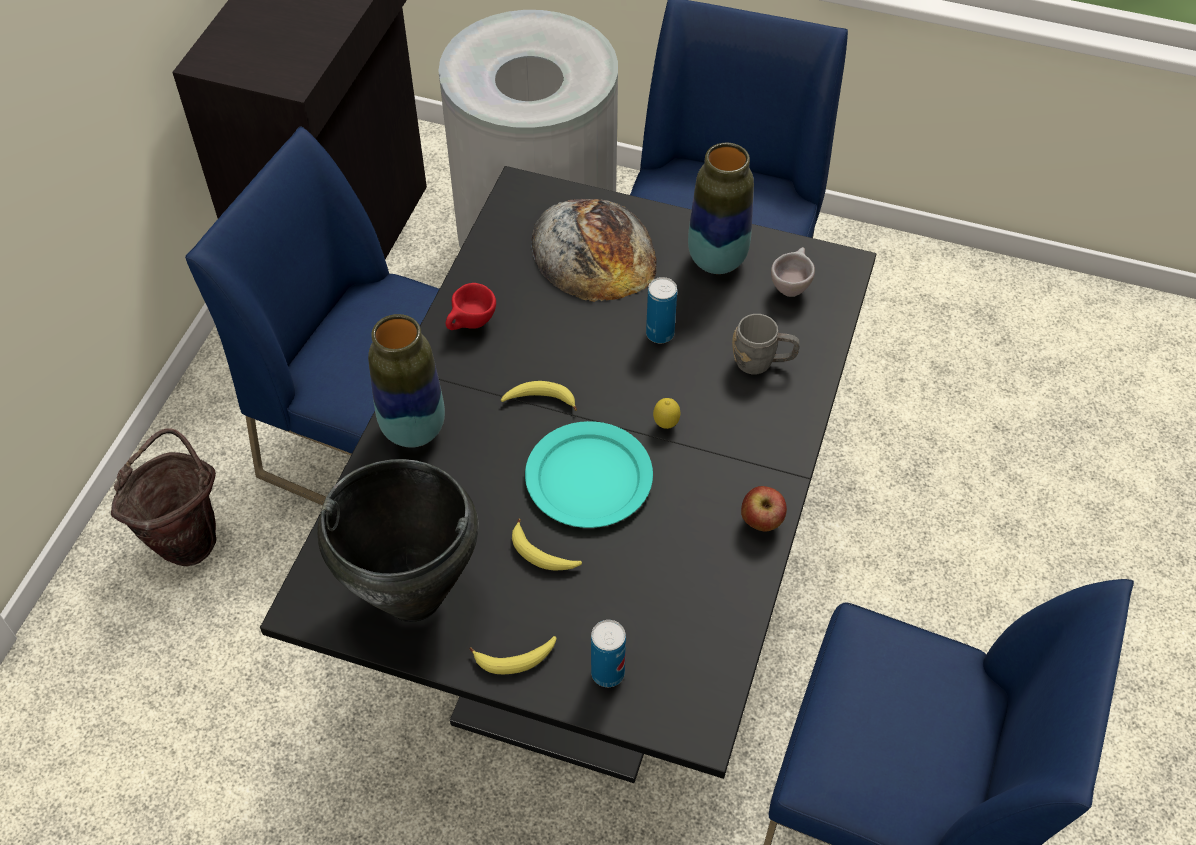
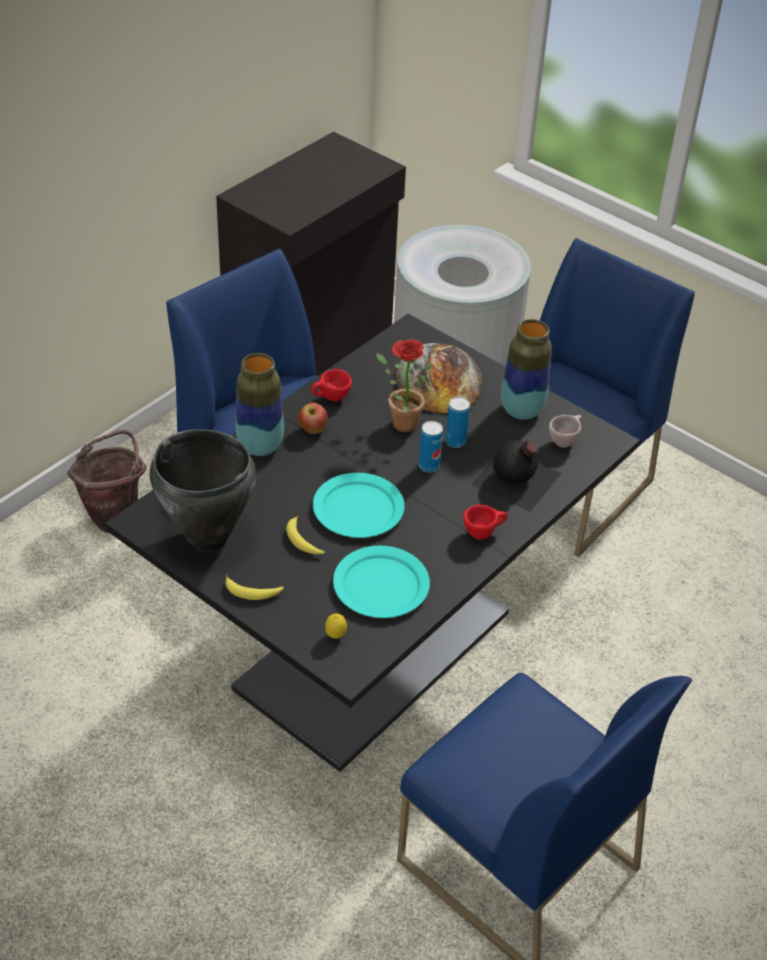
camera: 20 degrees right, 10 degrees down
(540, 400) = (352, 455): banana -> none
(576, 330) = (399, 422): none -> potted plant
(607, 673) = (306, 620): can -> can (429, 466)
(666, 425) = (428, 495): lemon -> lemon (335, 636)
(675, 581) = (381, 584): none -> turquoise plate
(761, 522) = (459, 571): apple -> apple (312, 430)
(762, 362) = (517, 480): grey mug -> black bottle
(762, 455) = (483, 533): none -> red cup

